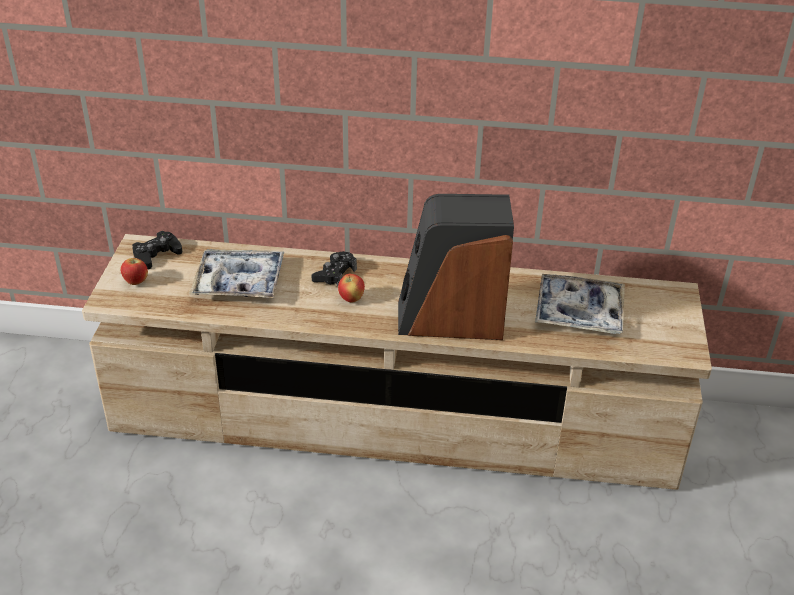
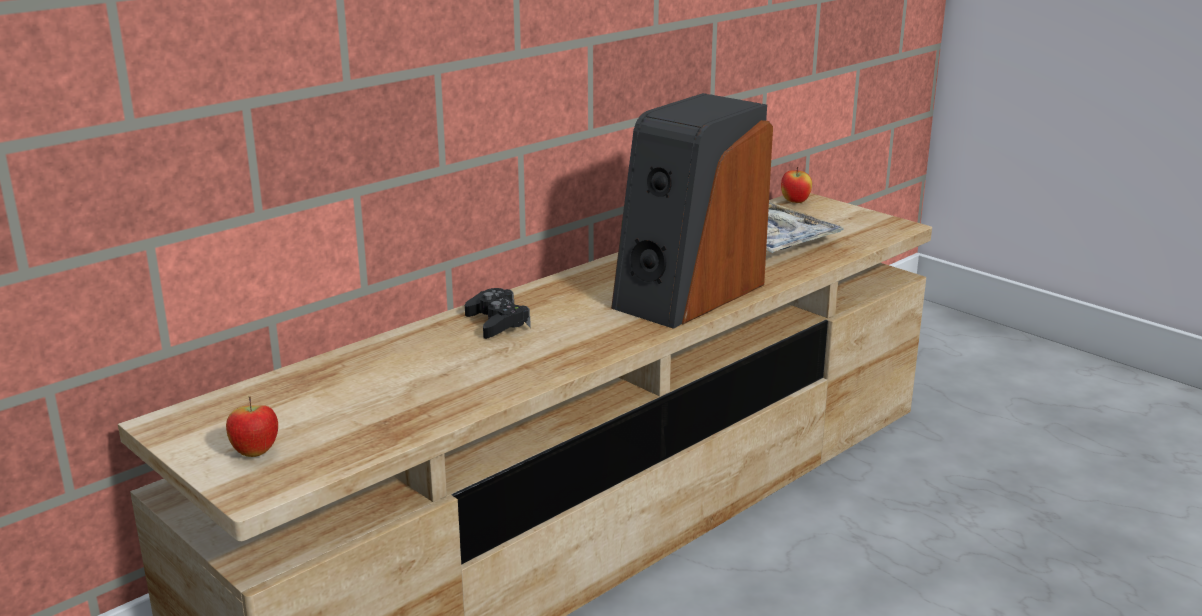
camera: 50 degrees left, 15 degrees down
(157, 254) = (222, 416): black game controller -> none
(239, 282) = (402, 381): tray -> none
(351, 299) = (563, 330): apple -> apple (795, 202)

